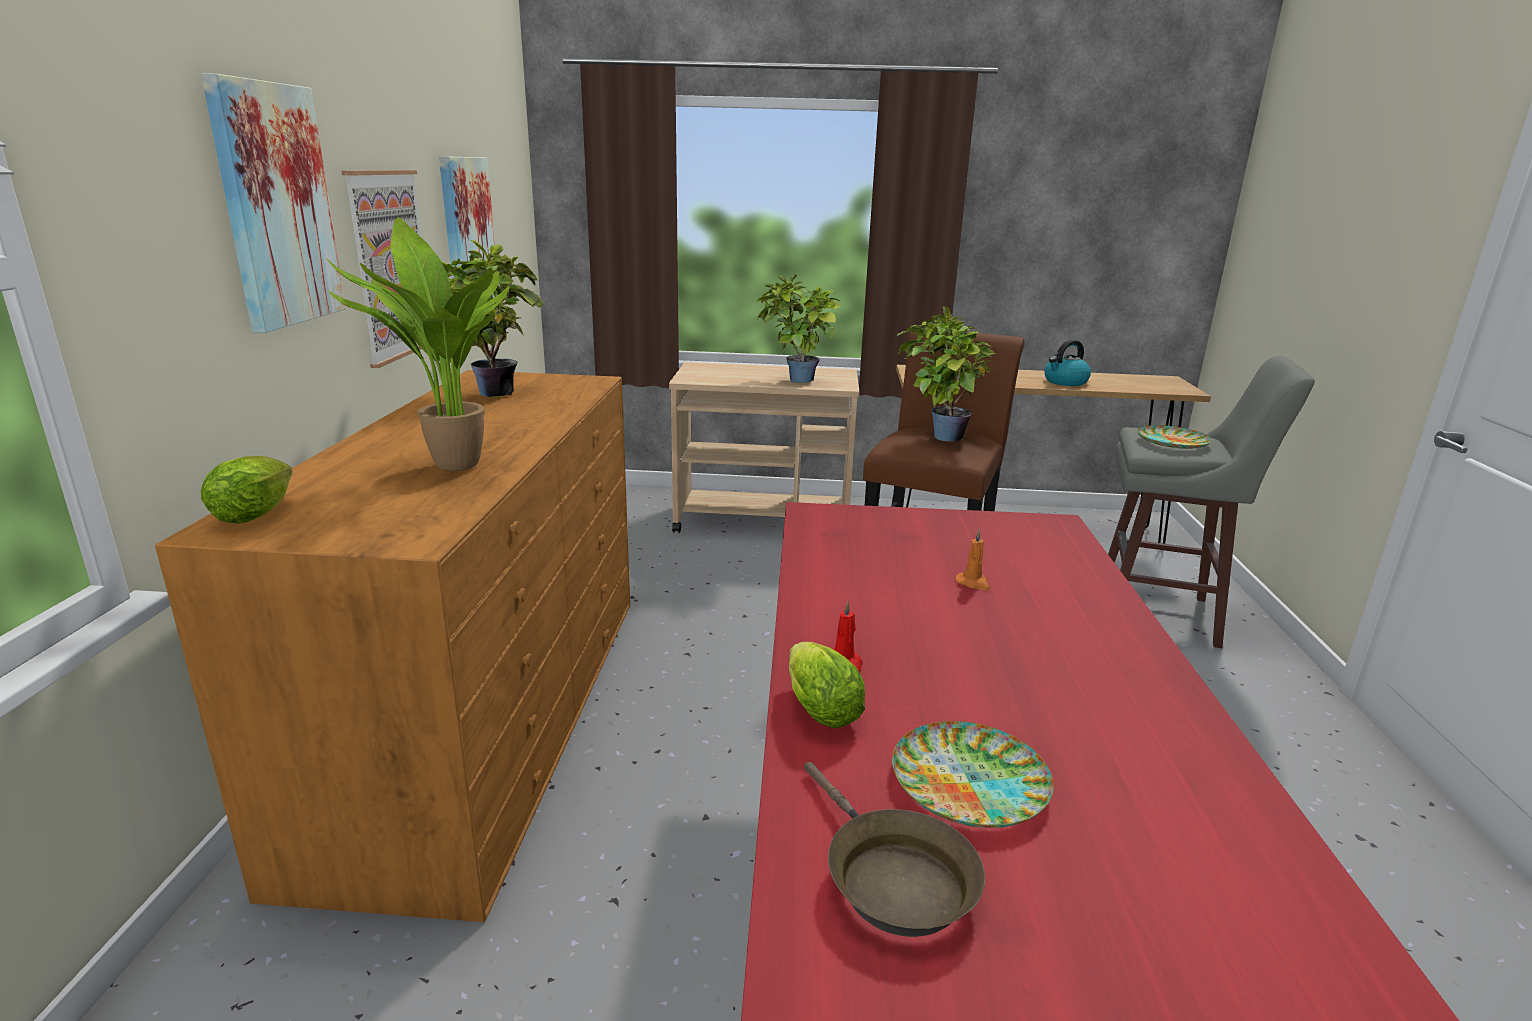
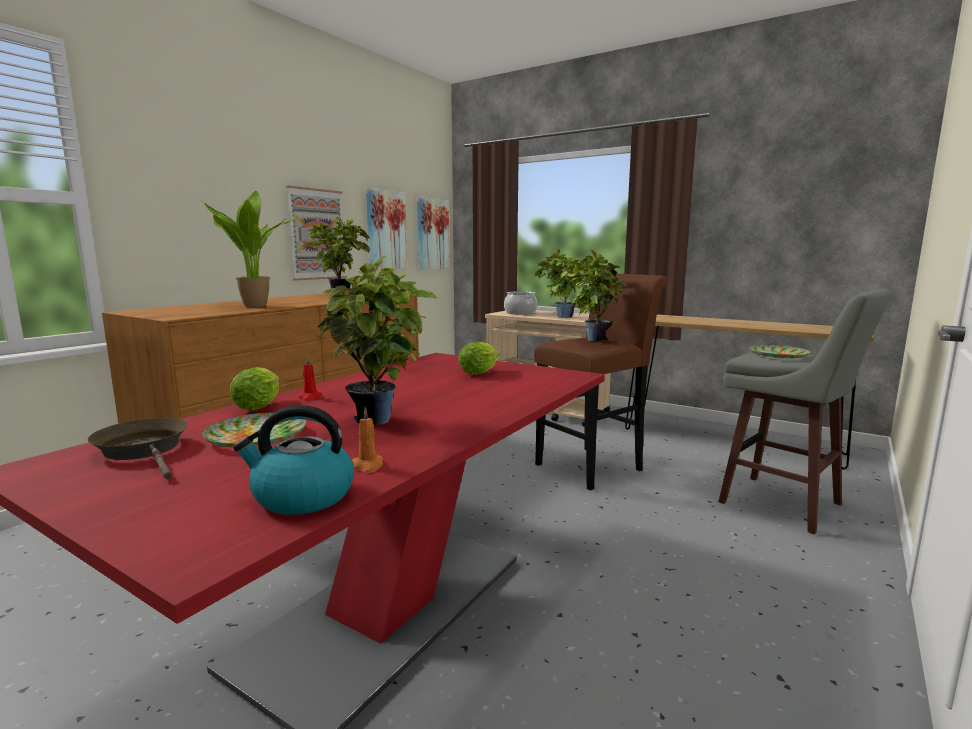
camera: 30 degrees right, 10 degrees down
(258, 513) = (152, 309): lettuce -> lettuce (481, 372)
(276, 206) = (236, 195): picture -> picture (432, 234)
(718, 374) = (520, 313): none -> cooking pot
(892, 878) = (145, 450): brown frying pan -> brown frying pan turned 135 degrees clockwise
(973, 583) = (455, 386): orange candle -> orange candle (368, 466)
(1049, 695) = (380, 422): none -> potted plant
(1065, 382) = (752, 325): kettle -> kettle (302, 497)

